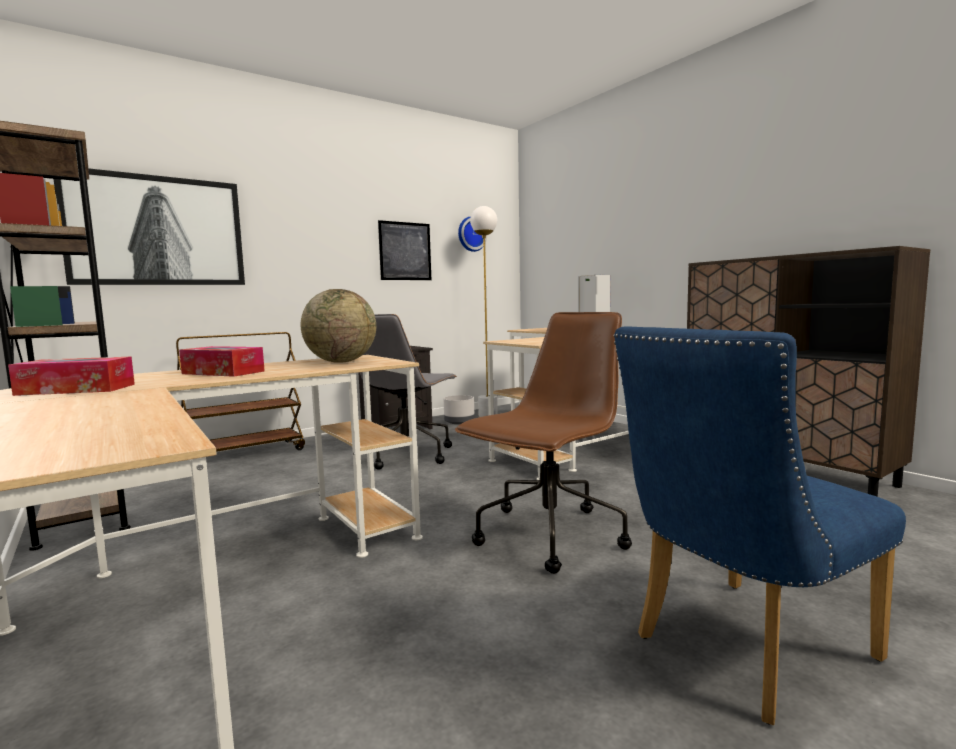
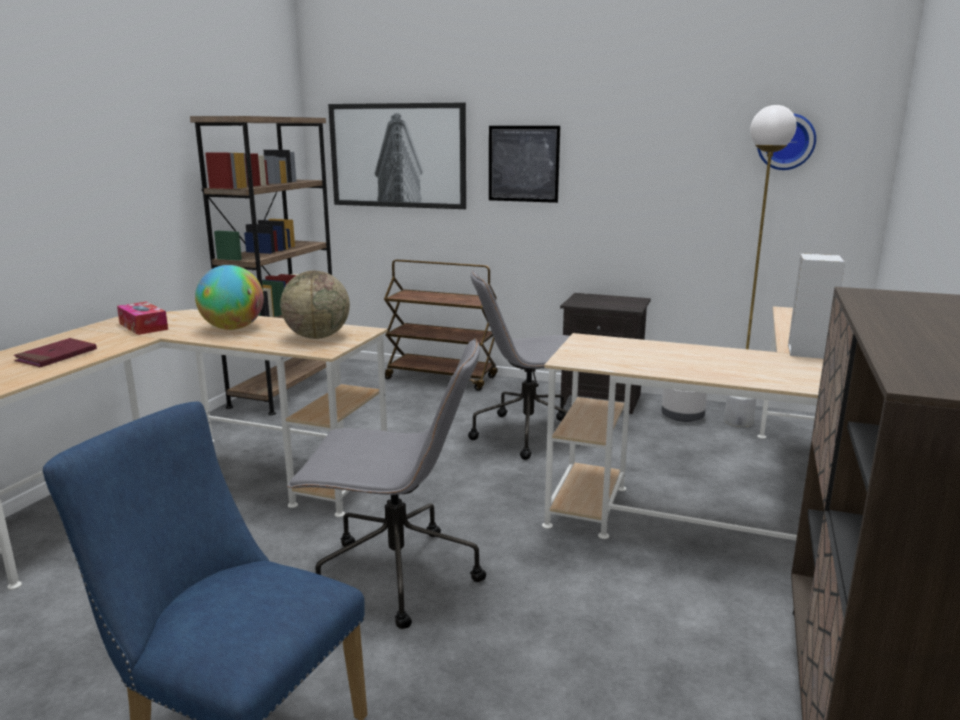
camera: 55 degrees right, 10 degrees up
(79, 414) = (56, 356): none -> red book
(223, 372) = (233, 328): tissue box -> globe
(405, 251) = (663, 171): picture -> picture (523, 164)
(548, 537) = (395, 575): brown office chair -> grey office chair

